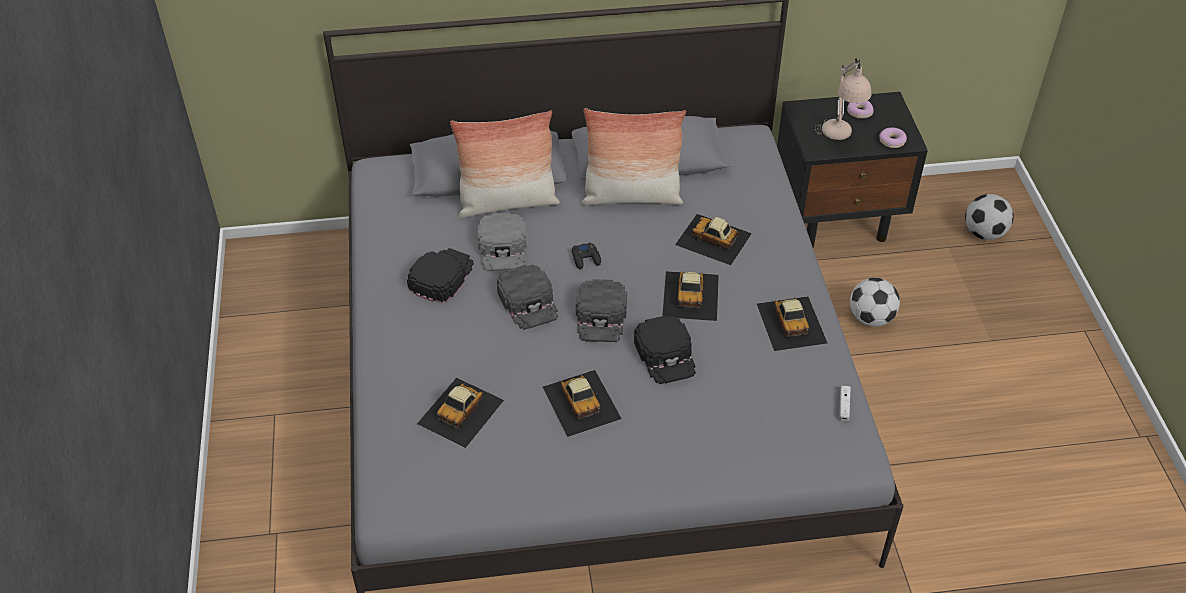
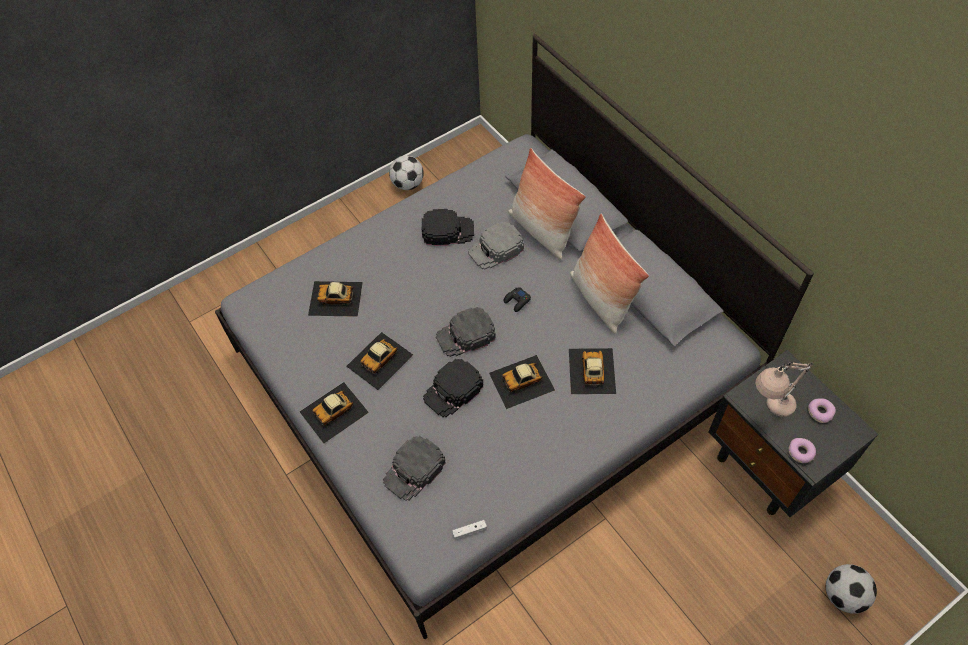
camera: 65 degrees right, 10 degrees up
(528, 302) = (453, 288): black cap -> black cap (414, 470)
(791, 322) = (535, 460): toy car -> toy car (334, 412)
(870, 318) = (671, 536): football -> football (408, 184)

